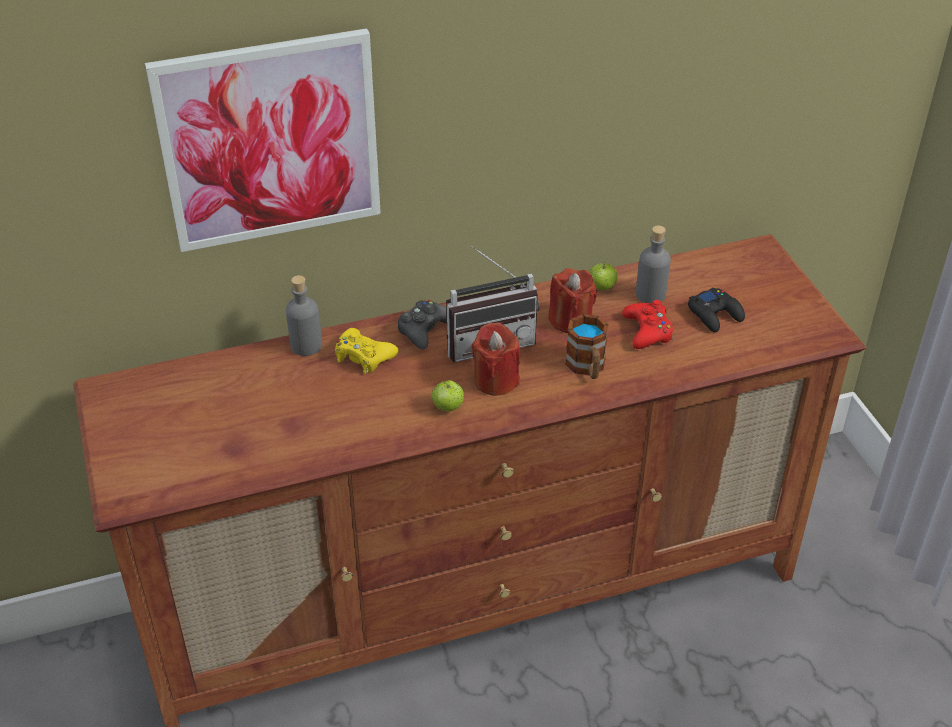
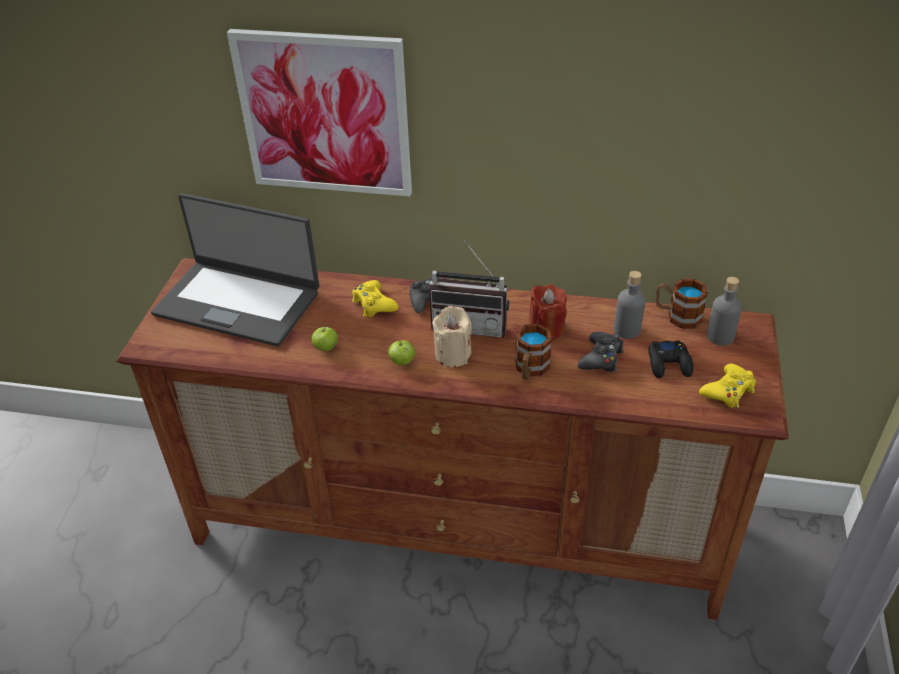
camera: 30 degrees right, 0 degrees up
(197, 408) = (238, 302): none -> laptop
(306, 345) = (341, 283): grey bottle -> grey bottle (720, 336)
(496, 380) = (453, 354): red candle -> beige candle
(602, 287) = (591, 312): apple -> apple (326, 348)
(647, 331) = (601, 358): red game controller -> black game controller
(687, 264) = (677, 316): none -> mug
(787, 322) = (728, 391): none -> yellow game controller

